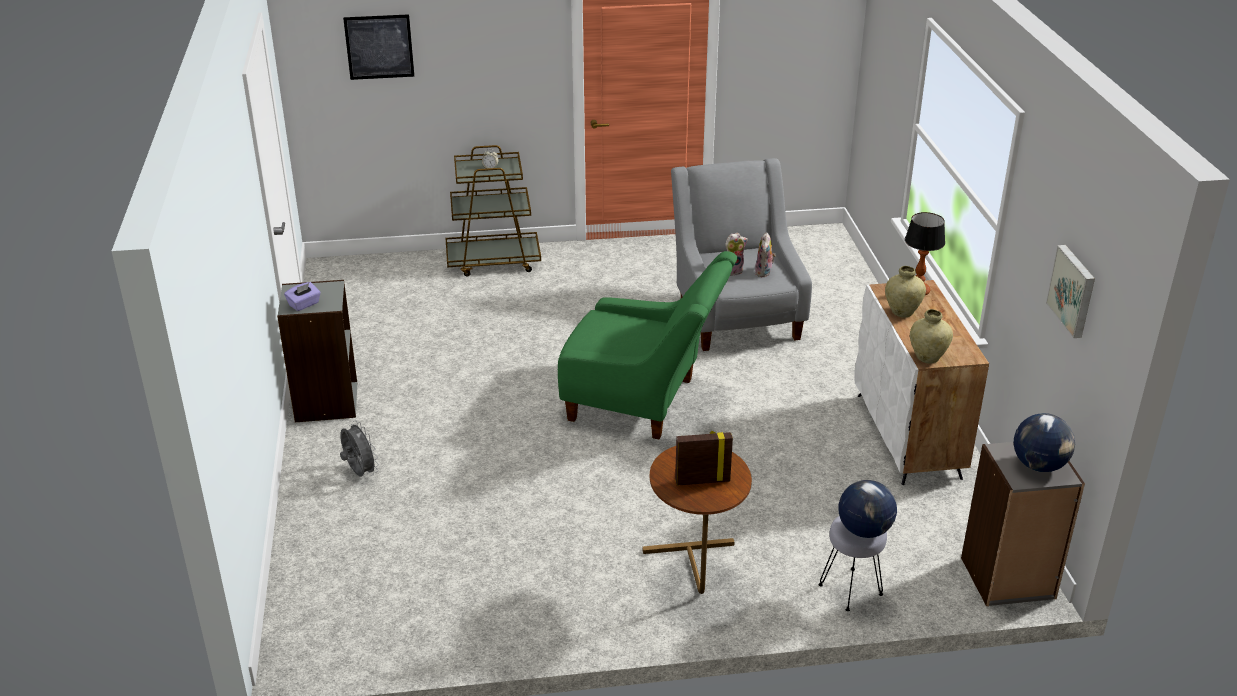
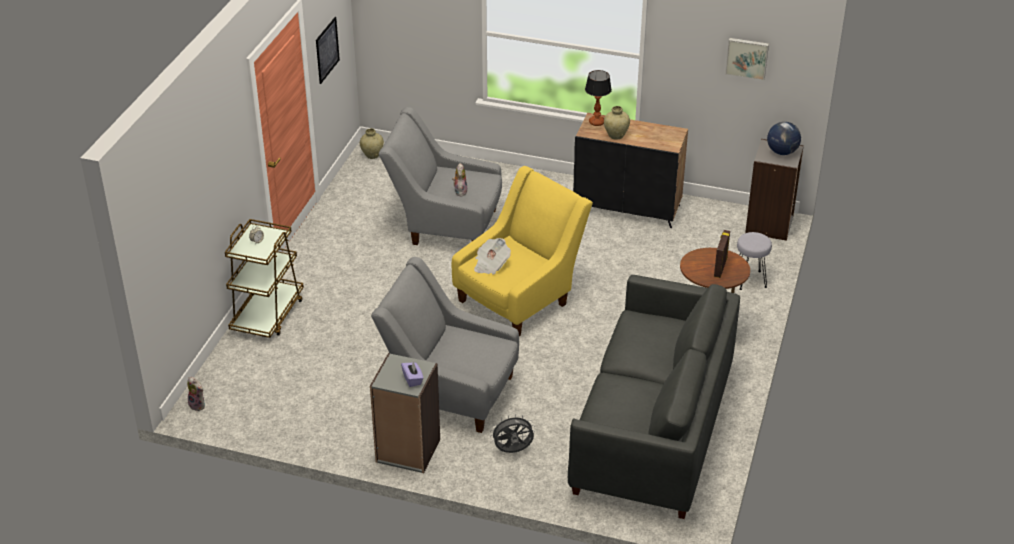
camera: 65 degrees left, 5 degrees up
(379, 47) = (177, 198): picture -> picture (327, 50)
(439, 402) = (451, 392): none -> grey armchair
(458, 576) = (653, 429): none -> grey sofa
(607, 326) = (491, 265): none -> newspaper
(643, 402) = (519, 298): green armchair -> yellow armchair
(764, 273) = (473, 179): plush toy -> plush toy (198, 405)
(865, 530) = (758, 239): globe -> none
(908, 436) = (628, 208): white cabinet -> black cabinet
(927, 357) = (669, 145): beige vase -> beige vase (372, 155)

